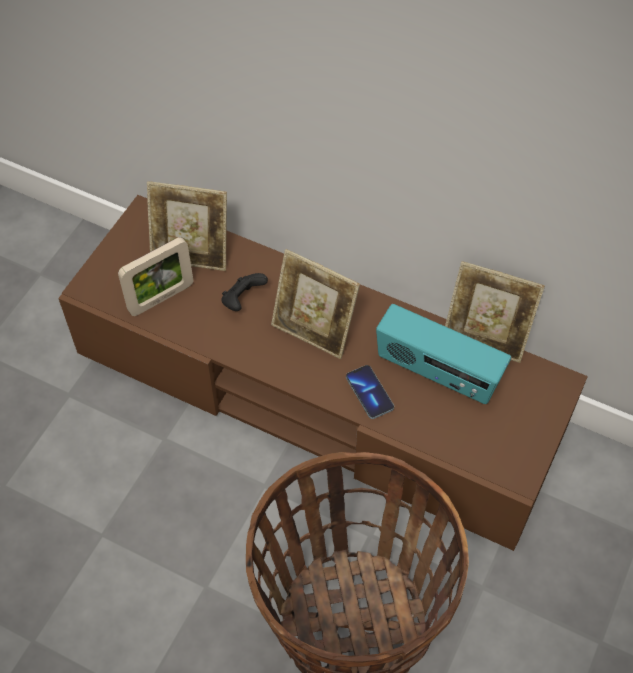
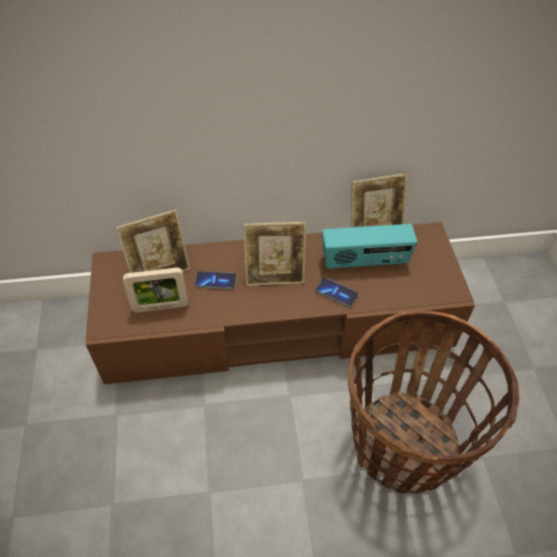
camera: 35 degrees left, 5 degrees down
(161, 298) = (160, 307): picture frame -> picture frame turned 60 degrees clockwise
(243, 300) = (216, 281): black game controller -> phone

